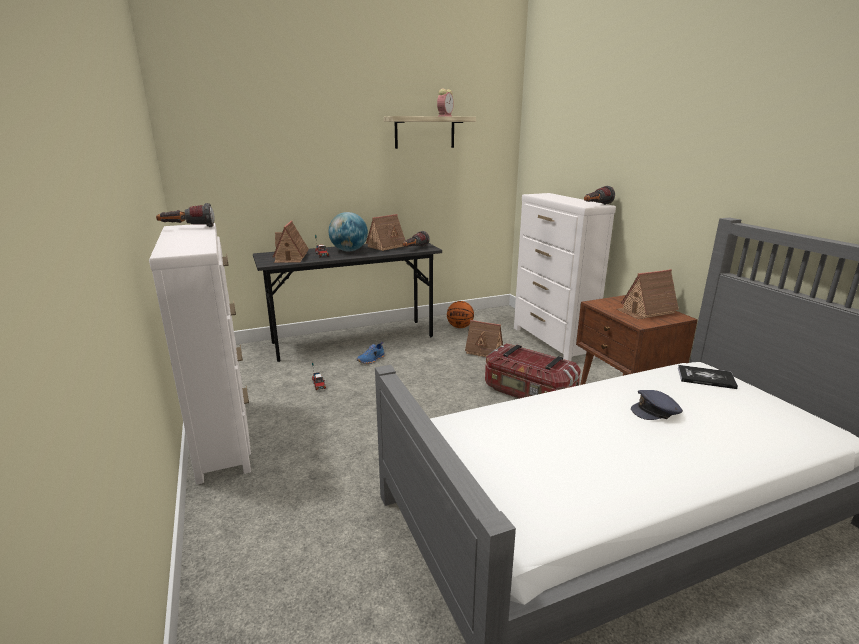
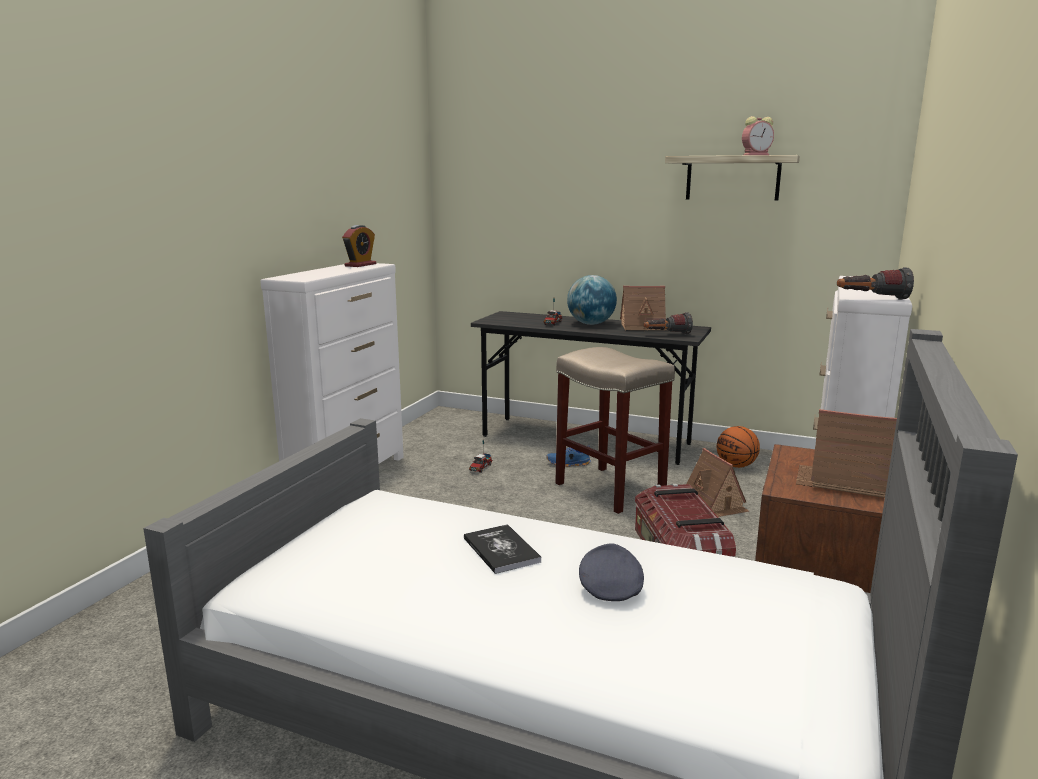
camera: 45 degrees right, 5 degrees down
(187, 228) = (360, 265): flashlight -> alarm clock
(291, 257) = (520, 320): toy house -> none
(422, 366) = (608, 489): none -> beige stool
(656, 411) = (610, 587): grey cap -> grey cap turned 60 degrees clockwise
(706, 378) = (786, 596): book -> book (501, 550)

